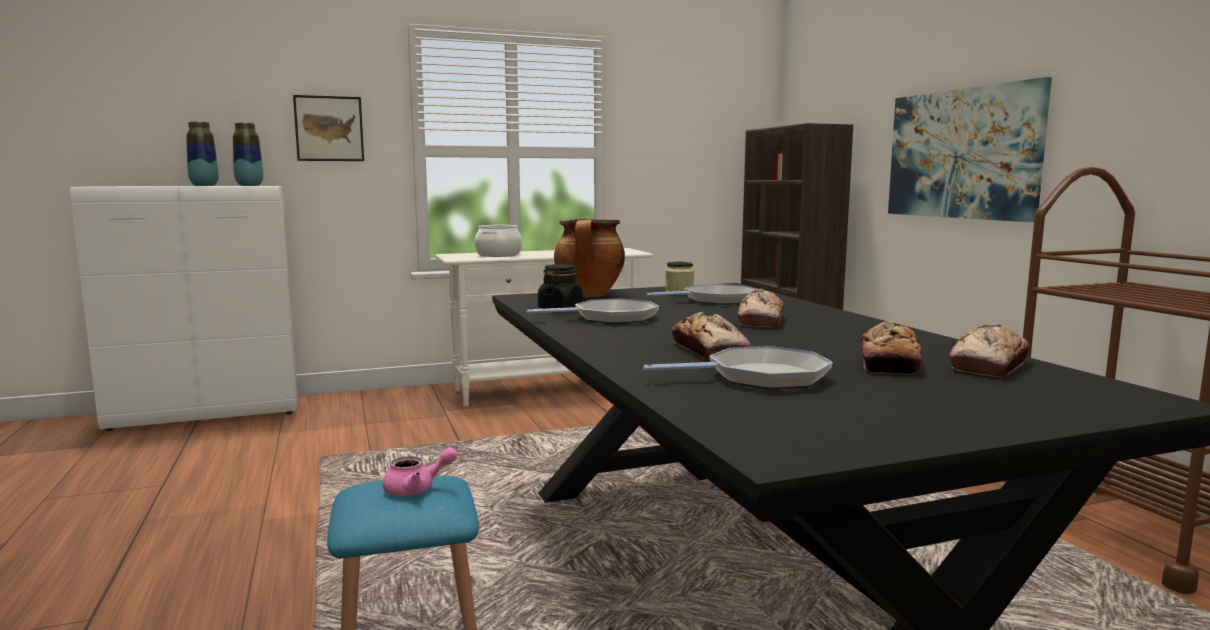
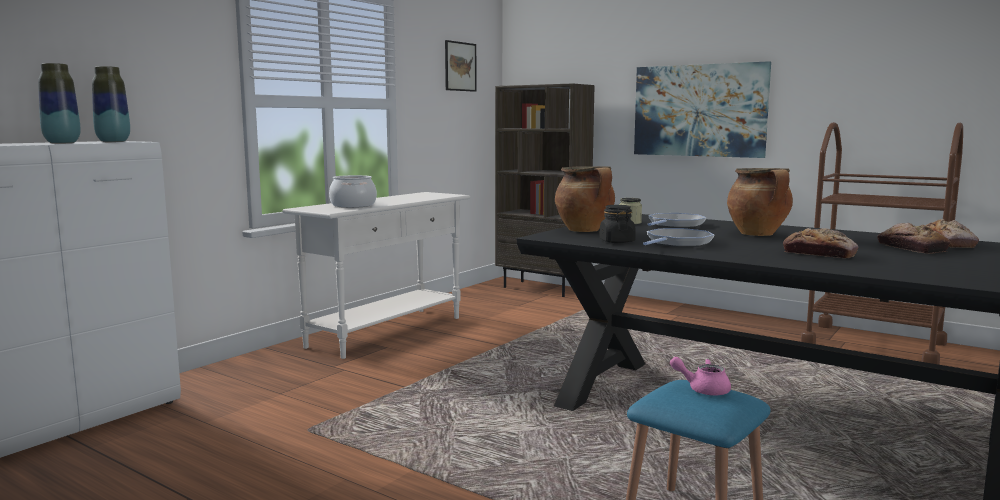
camera: 35 degrees left, 0 degrees up
(329, 128) = (162, 74): picture -> picture (460, 66)
(417, 489) = (703, 389): pink teapot -> pink teapot turned 105 degrees counterclockwise
(760, 377) = (903, 263): frying pan -> none
(761, 320) = (759, 234): bread -> cooking pot

